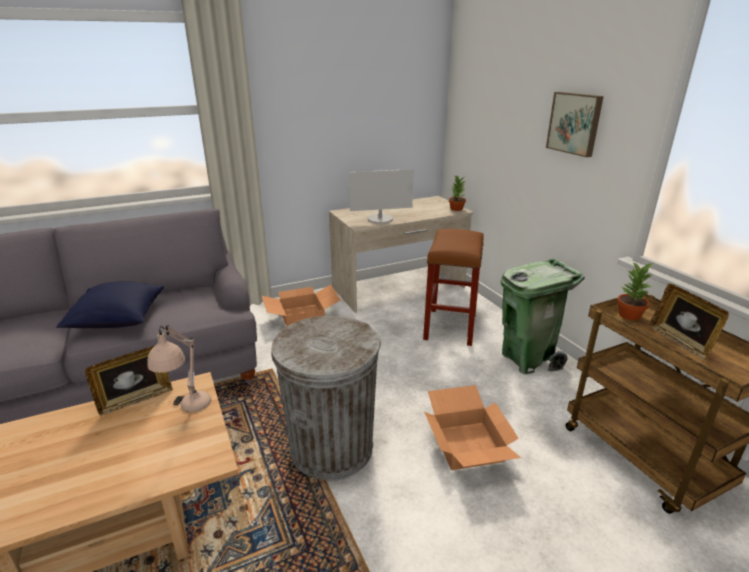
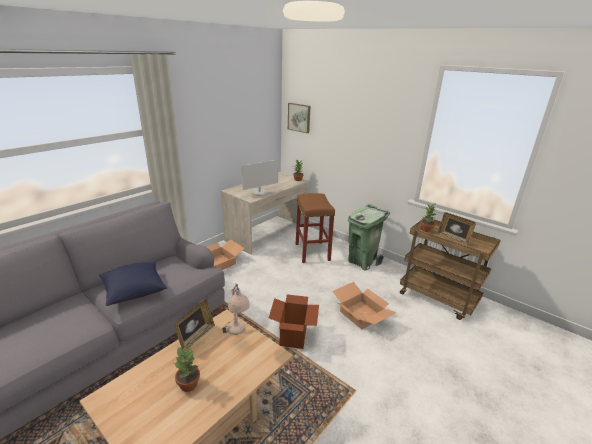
camera: 25 degrees left, 0 degrees up
(63, 463) = (188, 384): none -> potted plant
(331, 447) = (293, 336): grey trash can -> cardboard box
(575, 123) = (374, 131): picture -> picture (299, 117)

